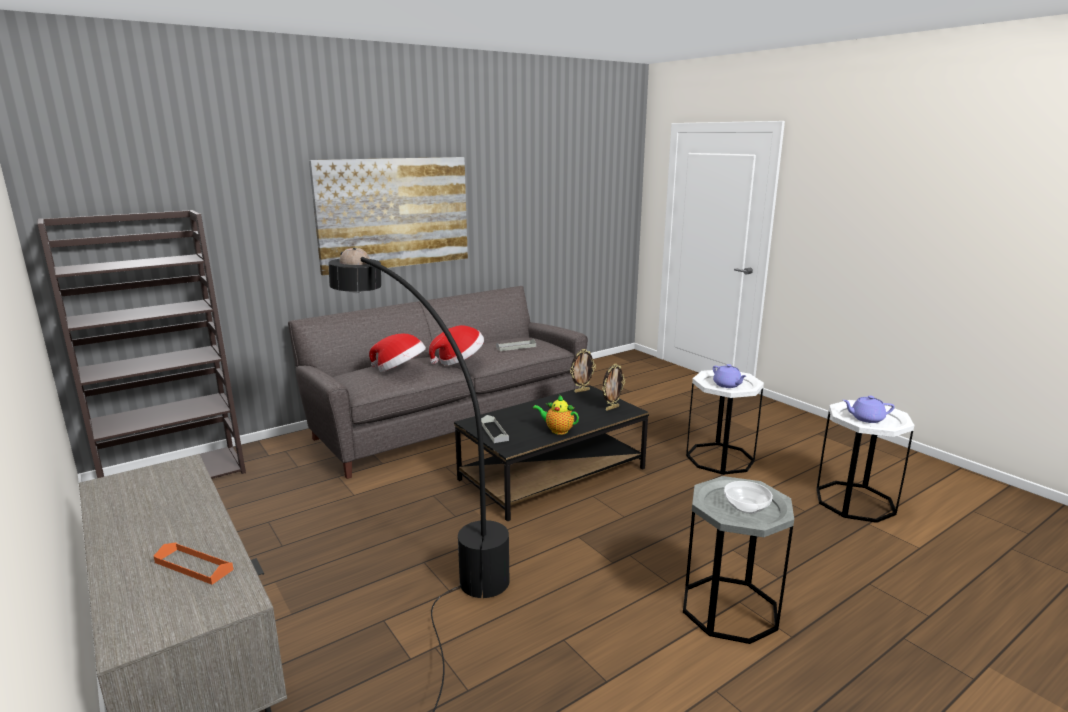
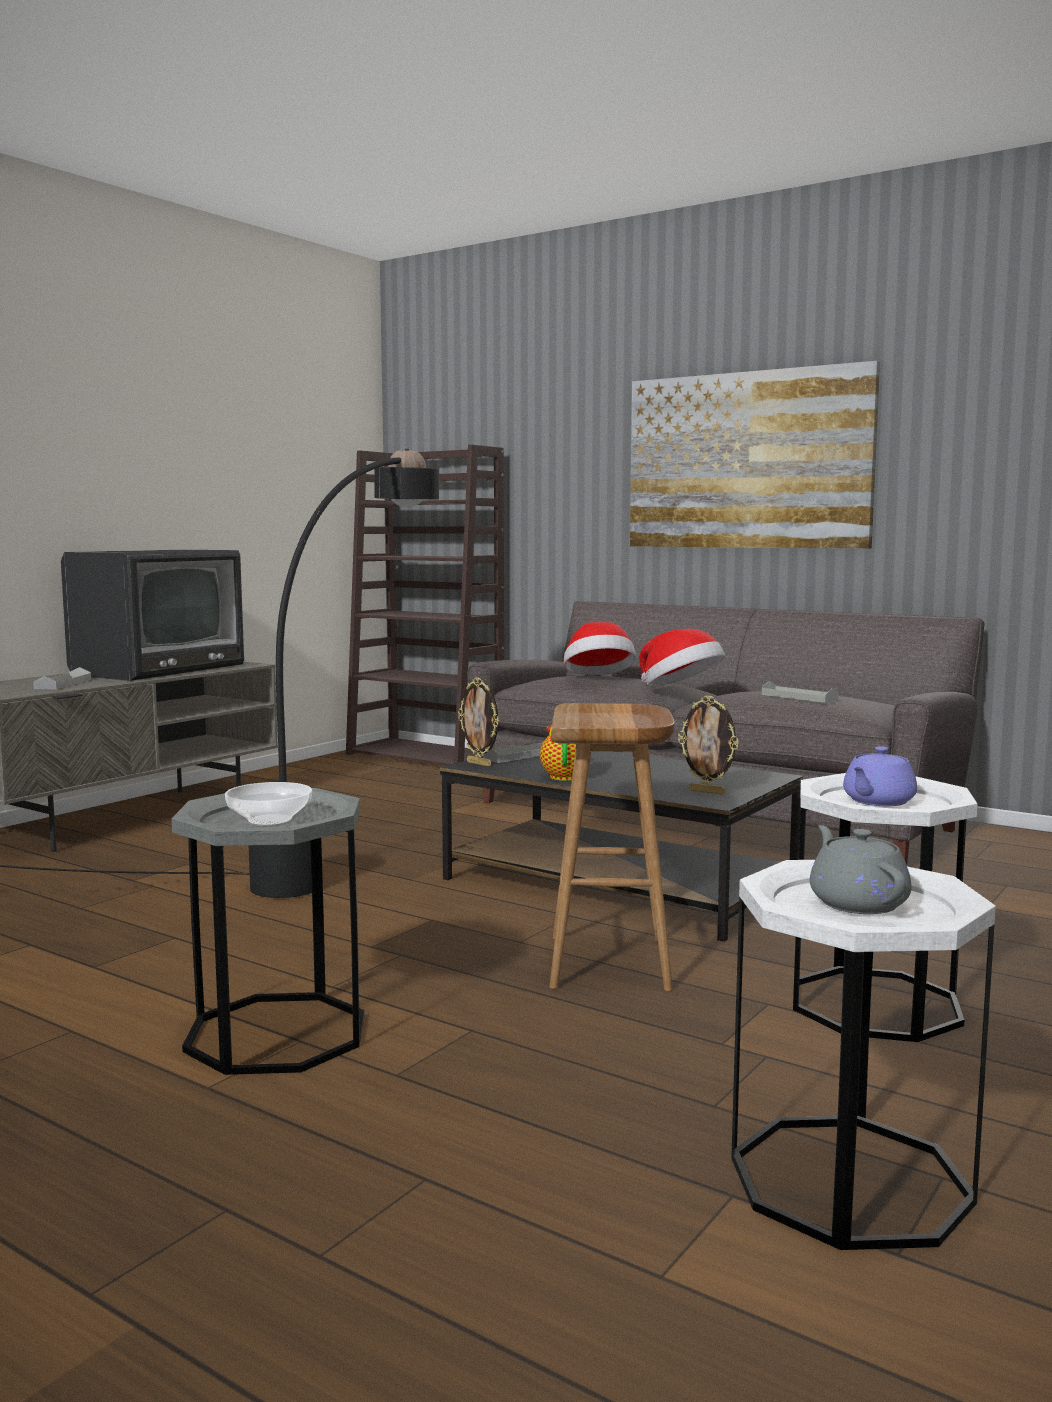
camera: 70 degrees right, 10 degrees down
(144, 509) = (158, 669): none -> television
(193, 566) = (63, 684): orange tray -> grey tray
(581, 391) = (762, 773): picture frame -> picture frame (480, 764)
(662, 499) = (611, 963): none -> brown stool
(866, 418) = (857, 903): purple teapot -> grey teapot

